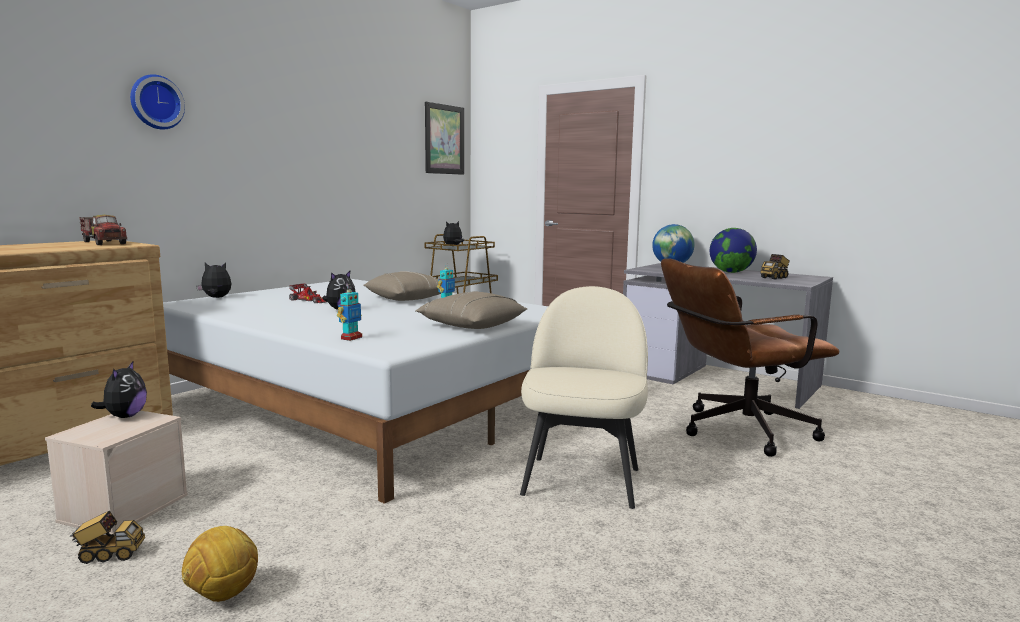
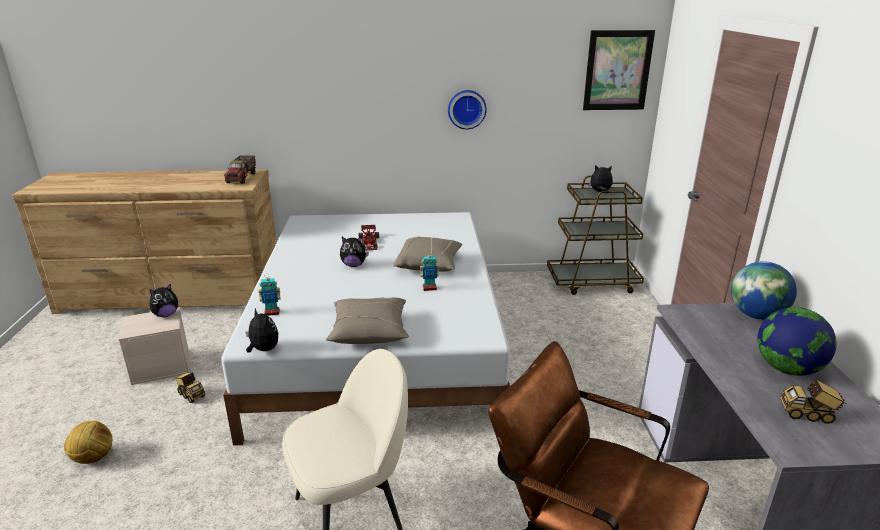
camera: 50 degrees right, 15 degrees up
(109, 555) = (112, 397): toy truck -> toy truck (191, 395)
(156, 102) = (296, 67): wall clock -> wall clock (466, 109)
(216, 298) = (331, 219): plush toy -> plush toy (263, 349)

